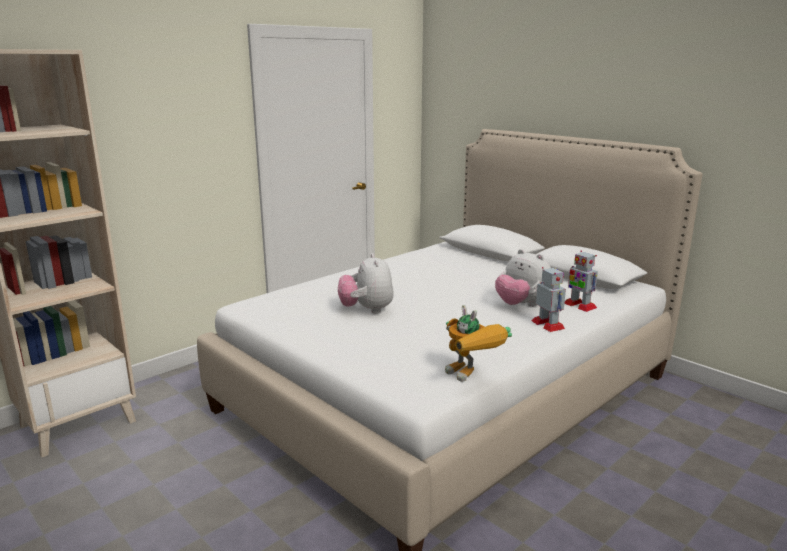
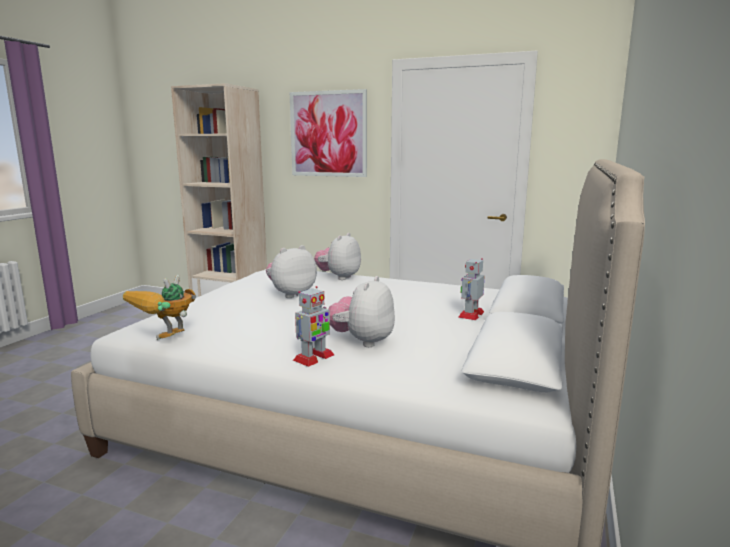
camera: 65 degrees right, 5 degrees down
(176, 117) = (328, 134): none -> picture
(327, 284) = (339, 277): none -> plush toy
(579, 305) = (394, 368): toy robot -> toy robot (471, 314)

